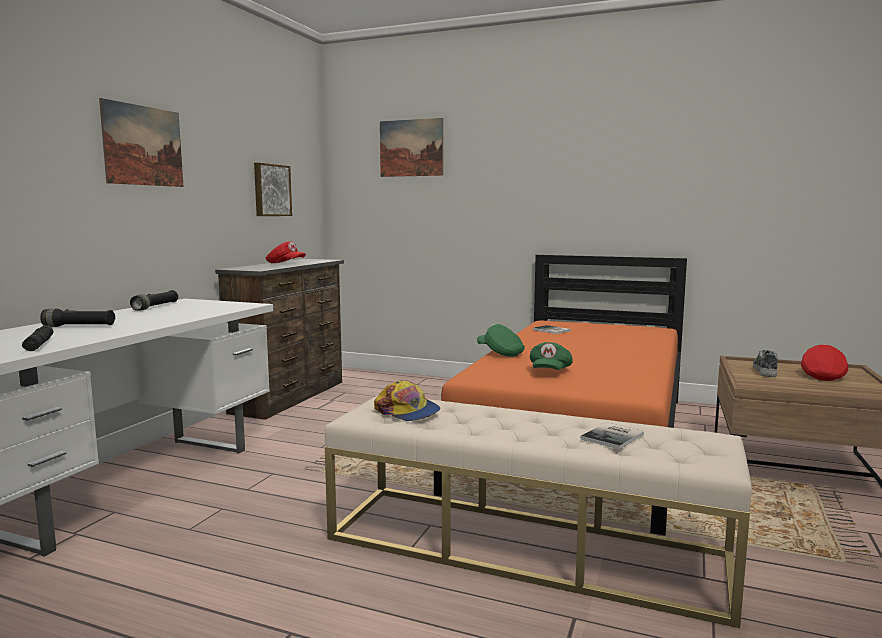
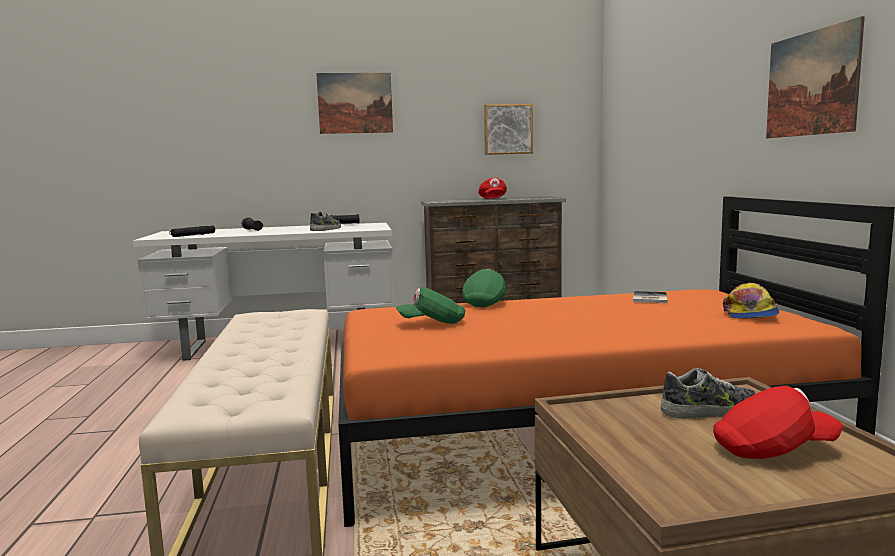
camera: 60 degrees right, 0 degrees up
(192, 312) = (326, 229): none -> shoe
(407, 411) = (271, 319): cap -> cap (750, 314)
(411, 148) = (647, 66): picture -> picture (811, 83)
(614, 437) = (248, 373): book -> none

